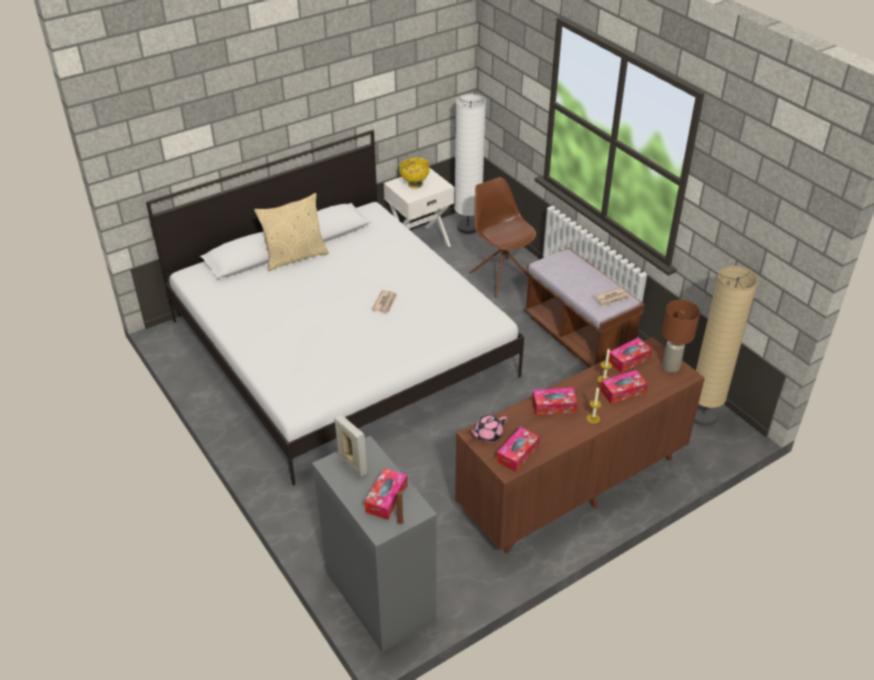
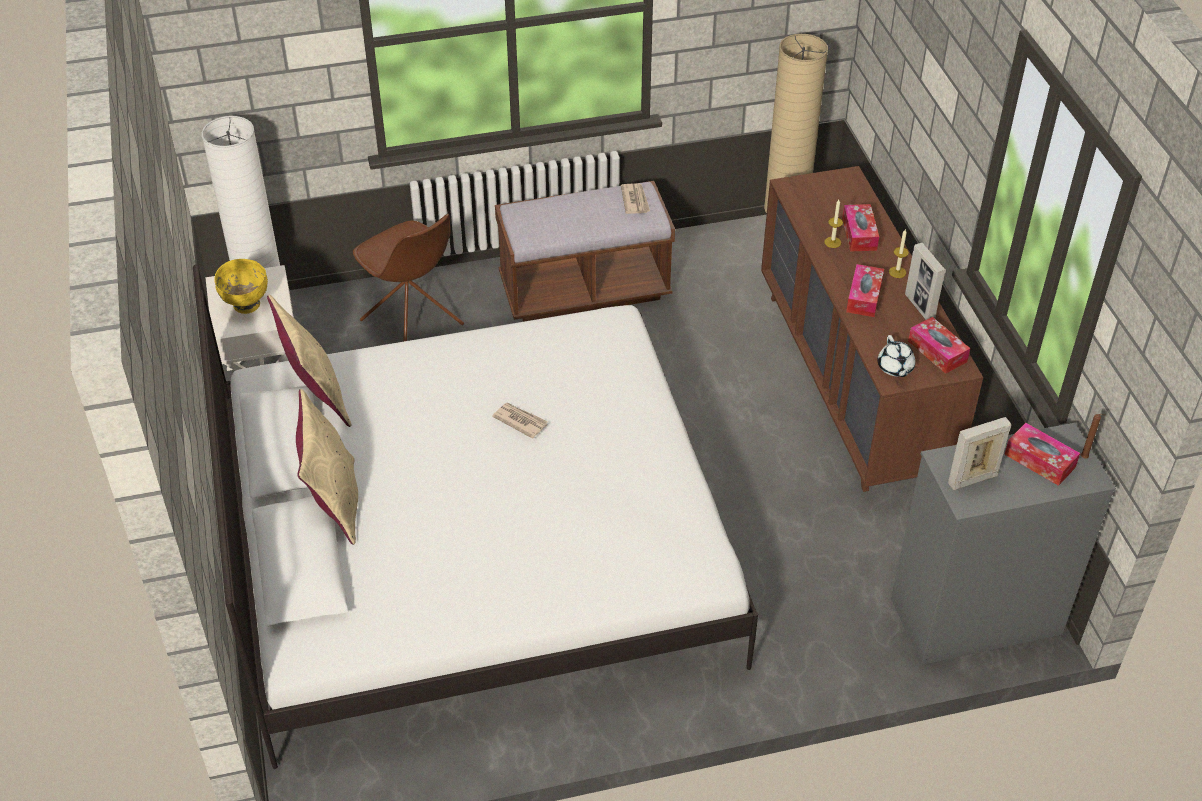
camera: 70 degrees left, 5 degrees up
(367, 230) = (316, 397): none -> beige pillow
(487, 434) = (895, 368): pink teapot -> white teapot
(501, 276) = (413, 324): brown chair -> brown chair turned 120 degrees counterclockwise
(561, 437) = (920, 307): none -> picture frame
(629, 360) = (805, 211): tissue box -> none
(671, 366) = (830, 183): brown table lamp -> none

